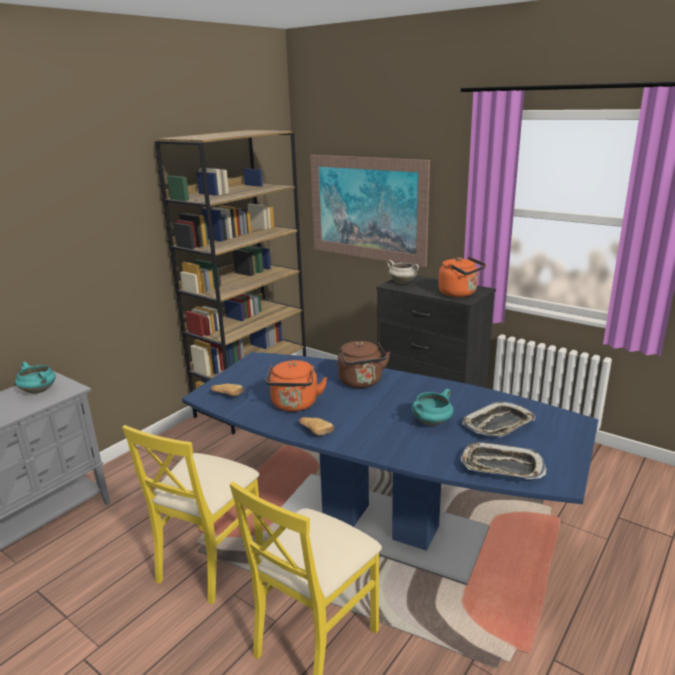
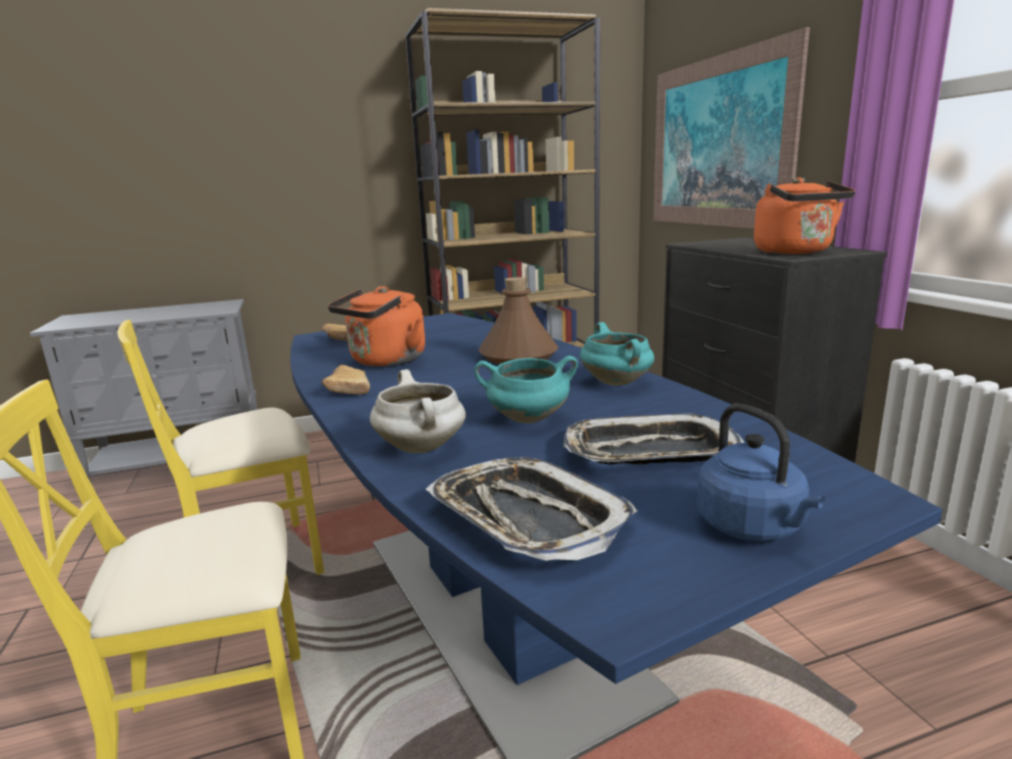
camera: 35 degrees right, 5 degrees down
(39, 391) = (198, 308): turquoise cooking pot -> turquoise cooking pot (617, 383)
(361, 382) = (518, 356): brown kettle -> brown bottle
(403, 282) = (718, 242): white cooking pot -> white cooking pot (422, 448)
(564, 444) = (753, 528): none -> blue kettle

